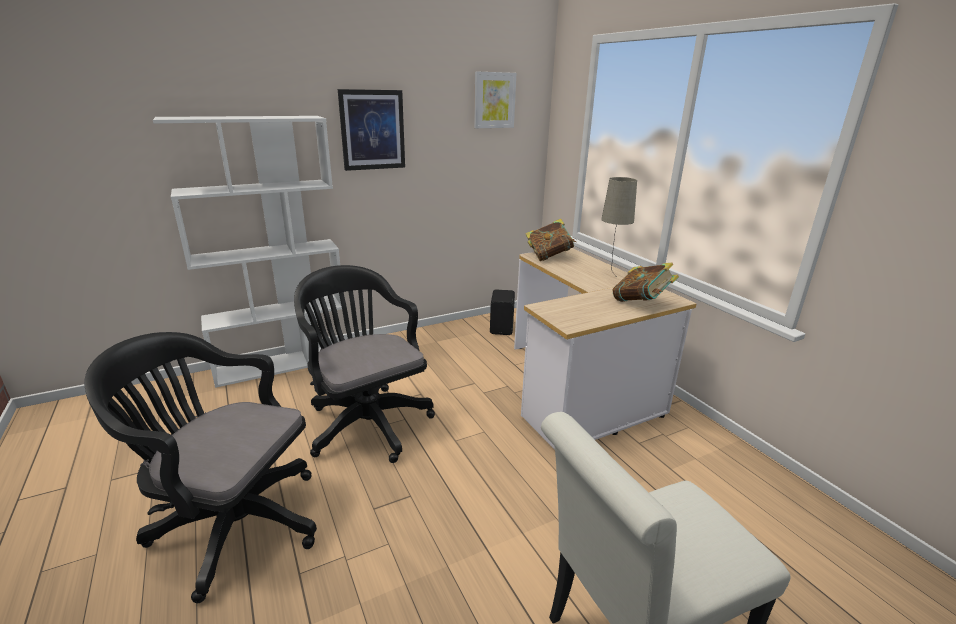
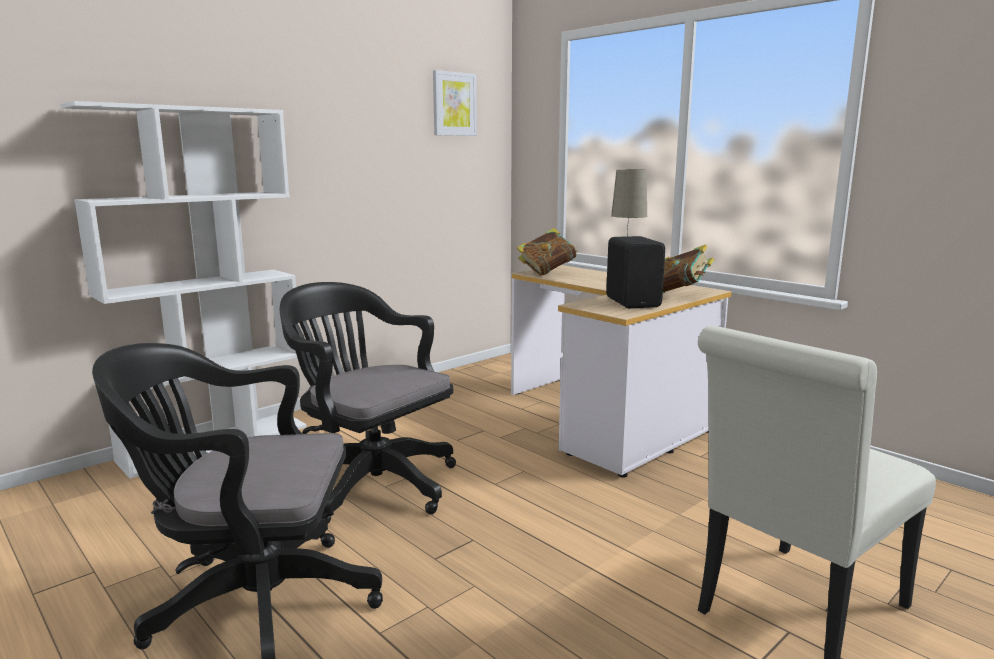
camera: 15 degrees left, 10 degrees down
(372, 130) = (323, 133): picture -> none
(502, 328) = (485, 378): black speaker -> black speaker (634, 302)

